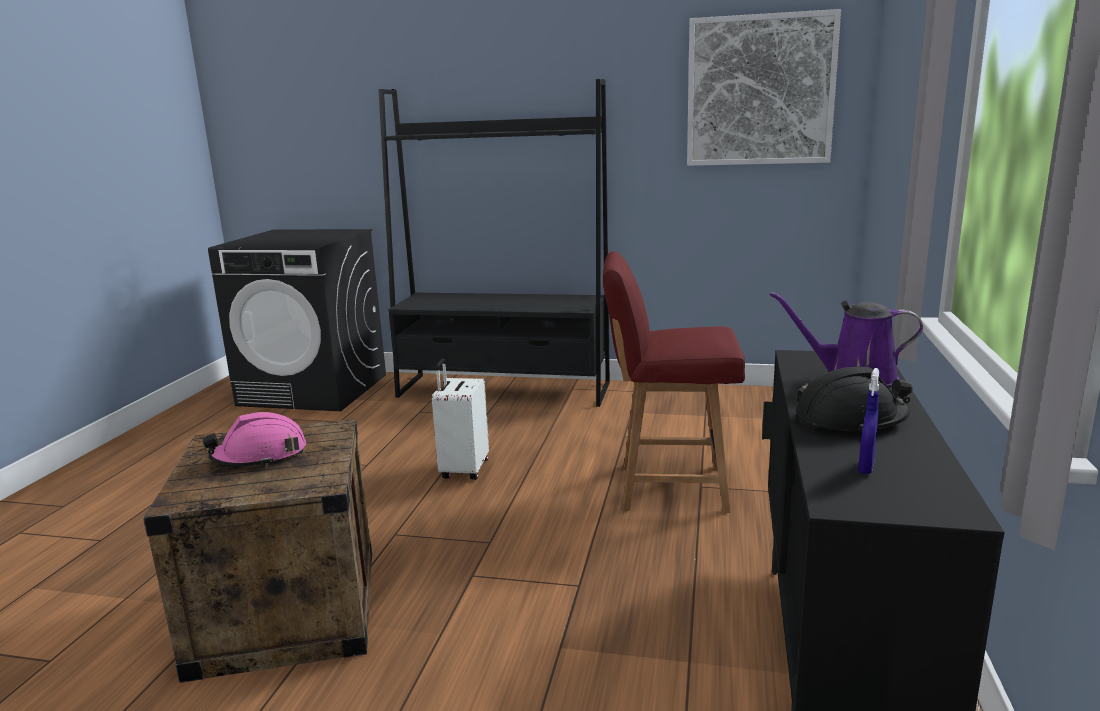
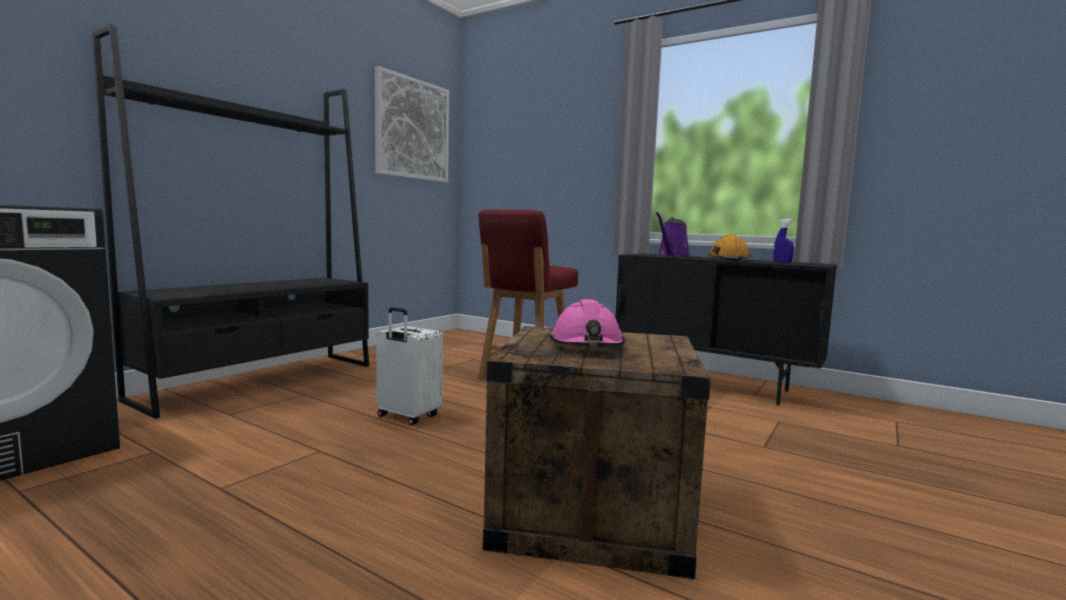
camera: 70 degrees left, 10 degrees down
(850, 420) = (728, 259): black hard hat -> orange hard hat

